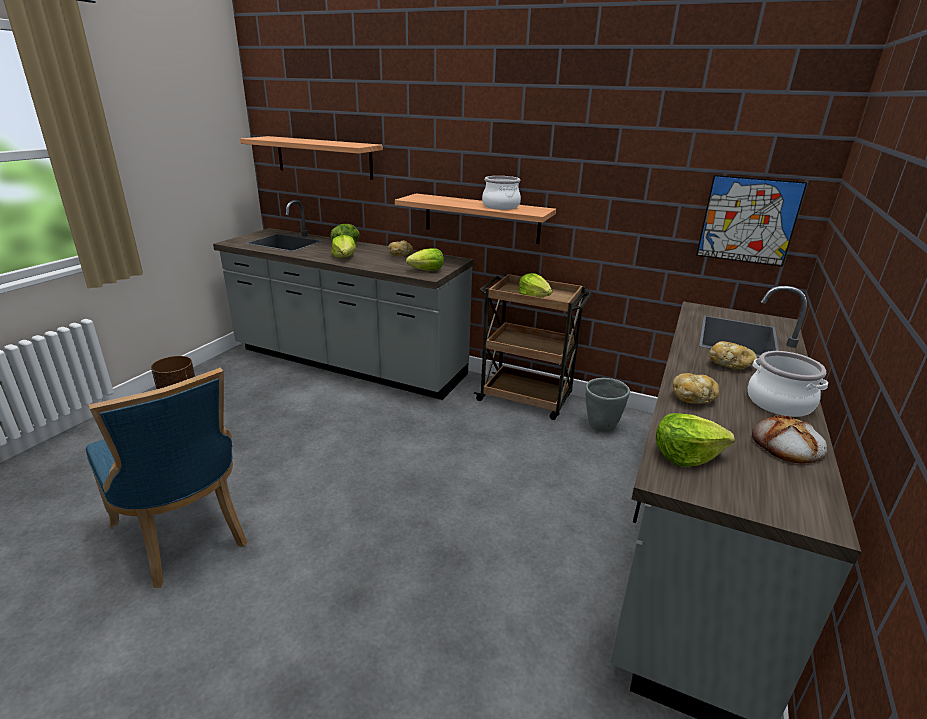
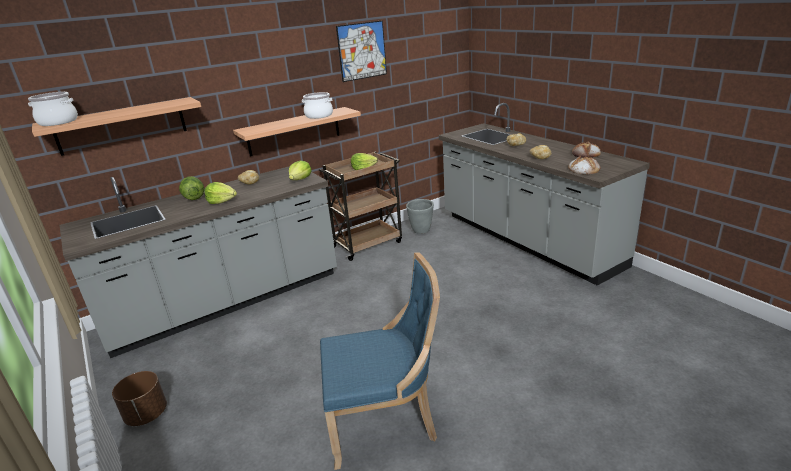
camera: 55 degrees left, 0 degrees up
(686, 455) = (583, 169): lettuce -> bread
(748, 220) = (441, 81): picture -> picture (362, 51)
(778, 403) = (555, 146): cooking pot -> cooking pot (58, 122)

